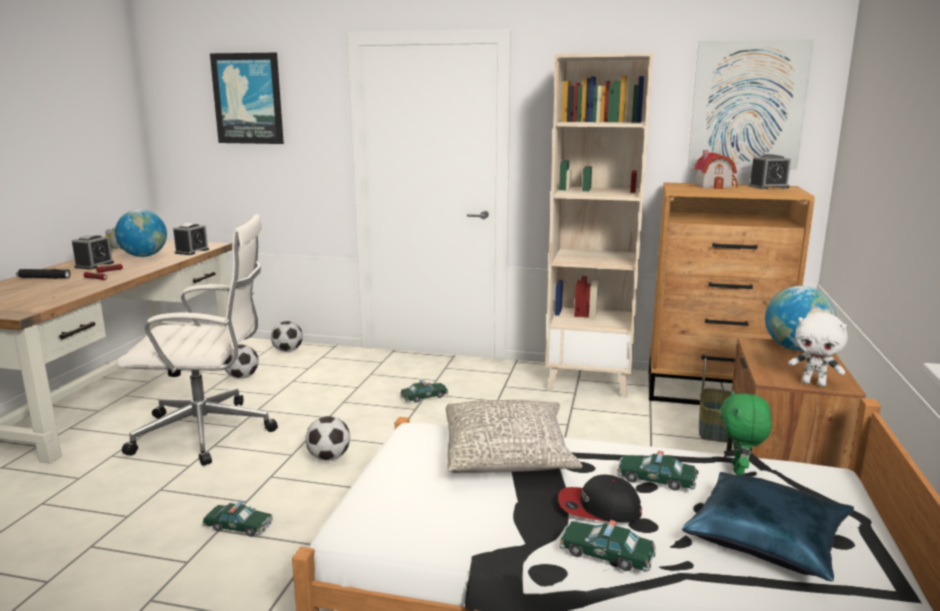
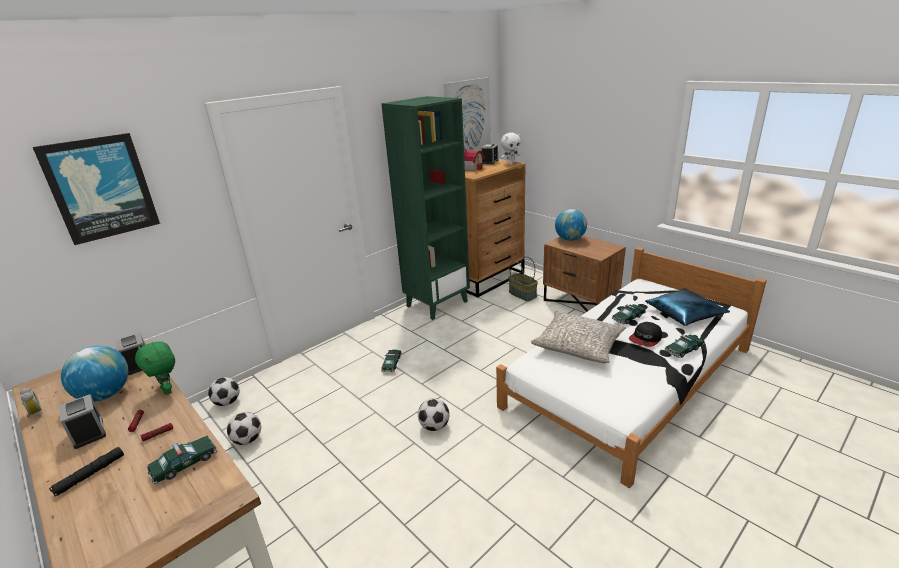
camera: 55 degrees left, 10 degrees up
(208, 433) = (334, 480): white office chair -> none
(238, 526) = (490, 489): toy car -> toy car (185, 464)
(589, 381) = (437, 303): beige bookcase -> green bookcase
(740, 470) = (630, 297): green plush toy -> green plush toy (168, 390)
(814, 383) = (609, 250): white plush toy -> white plush toy (510, 163)

